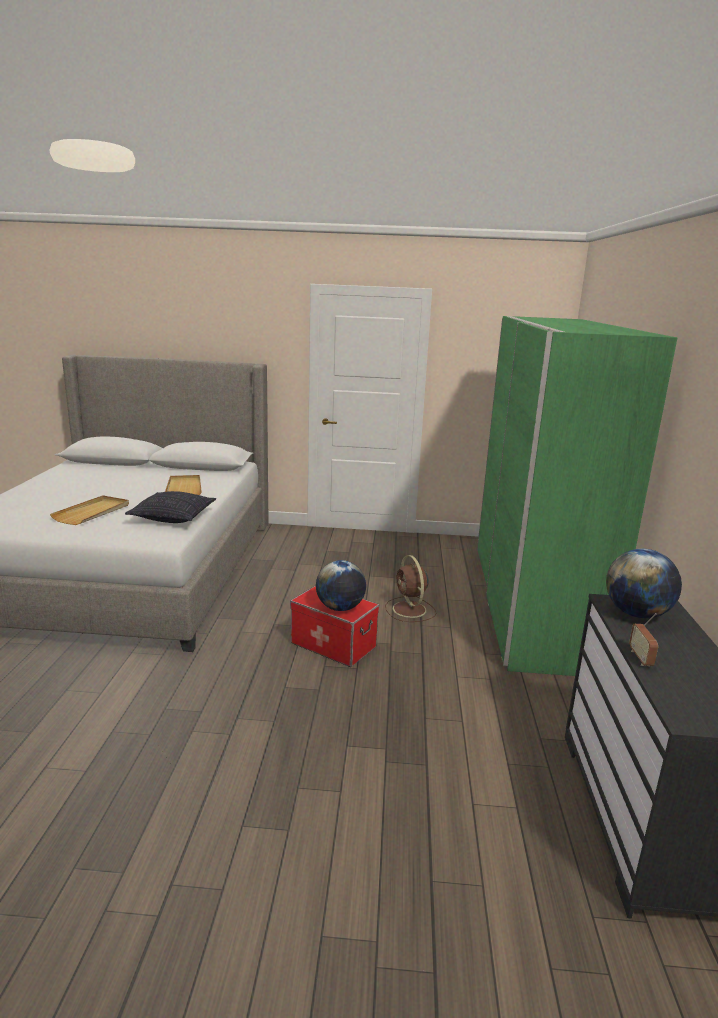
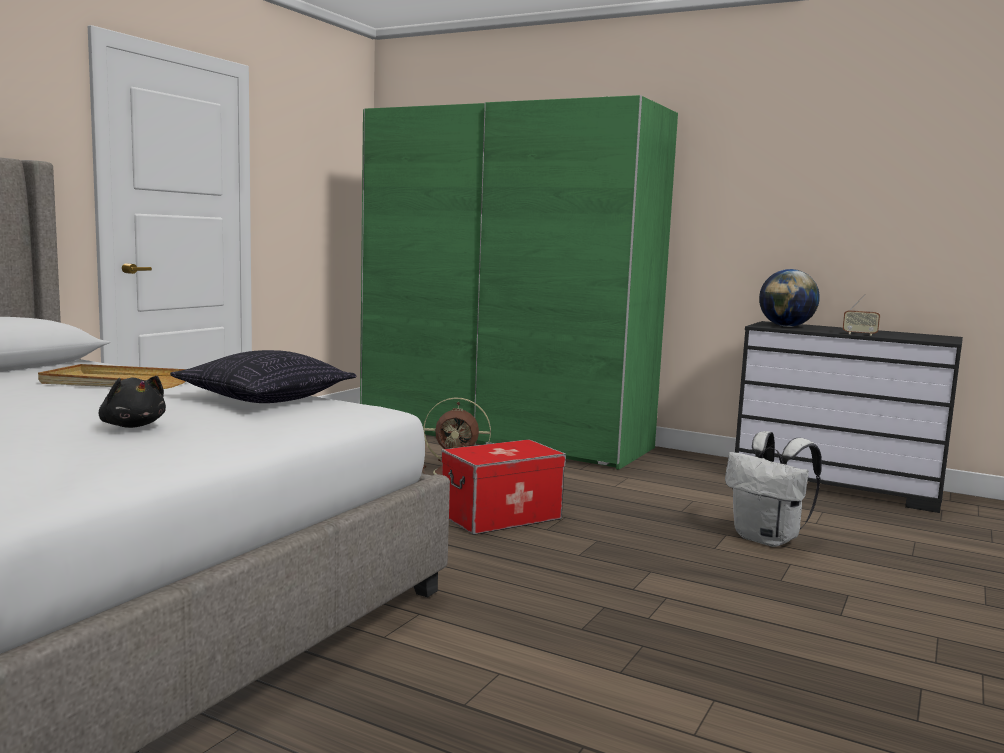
camera: 65 degrees left, 10 degrees down
(92, 512) = (132, 426): beige tray -> black plush toy
(340, 608) = (522, 451): globe -> none
(394, 774) = (768, 539): none -> white backpack

